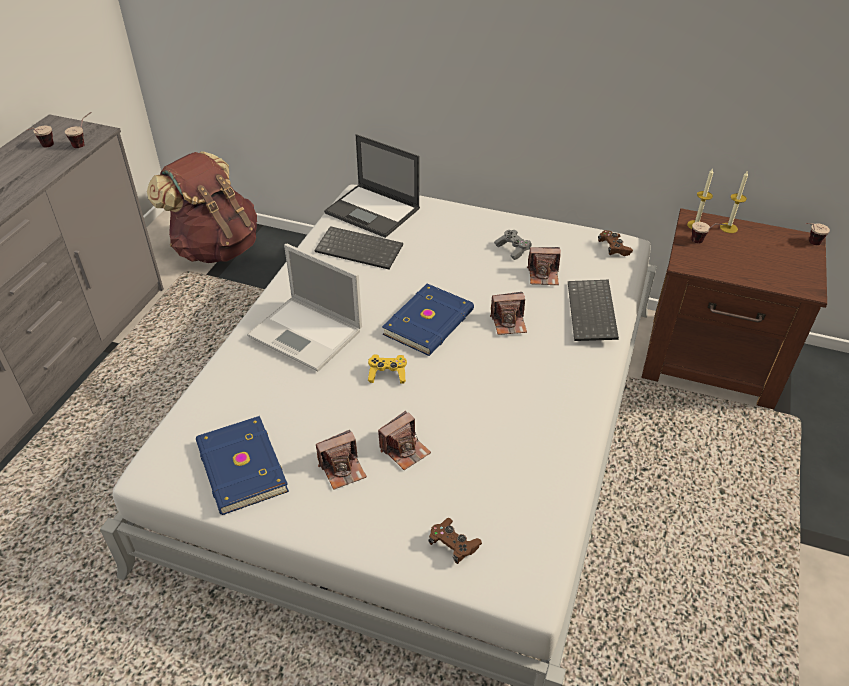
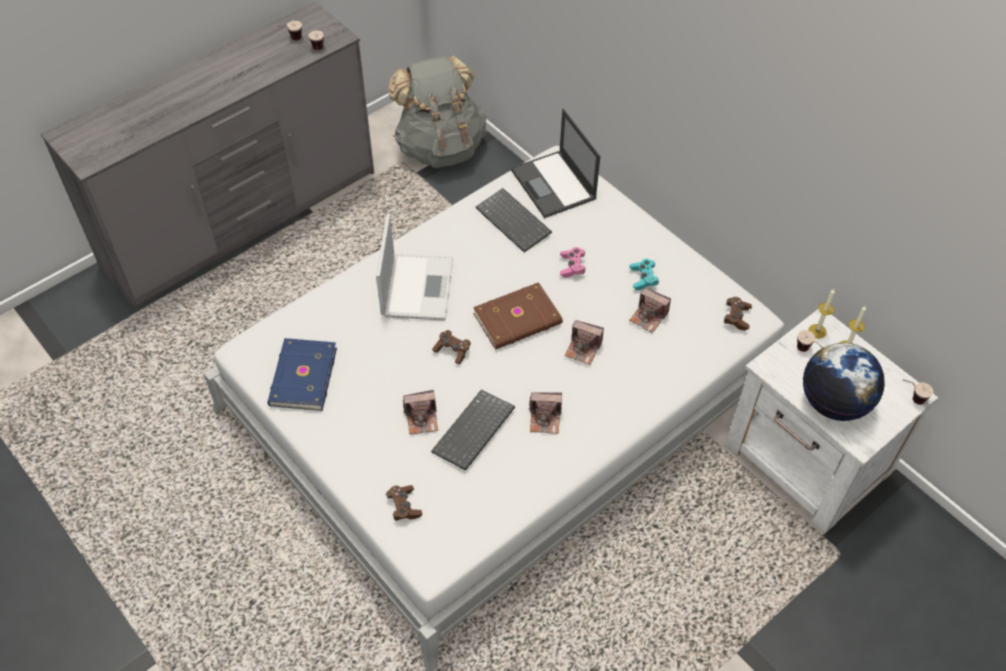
camera: 30 degrees right, 10 degrees up
(215, 248) = (440, 147): brown backpack -> grey backpack
(307, 334) = (417, 286): laptop -> laptop turned 150 degrees counterclockwise
(342, 469) = (369, 412): camera -> camera (545, 419)
(387, 374) = (452, 350): yellow game controller -> brown game controller
(430, 323) = (518, 319): blue book -> brown book
(442, 264) = (572, 266): none -> pink game controller
(512, 249) = (643, 278): grey game controller -> turquoise game controller
(593, 312) = (661, 372): keyboard -> keyboard (474, 432)
(712, 361) = (807, 462): brown nightstand -> white nightstand
(760, 269) = (834, 403): none -> globe

